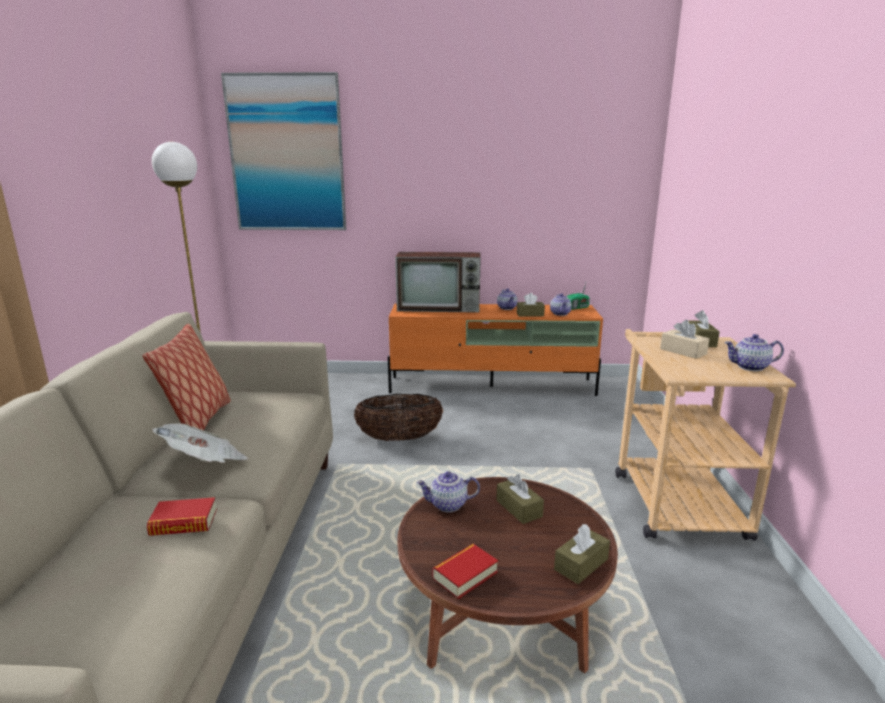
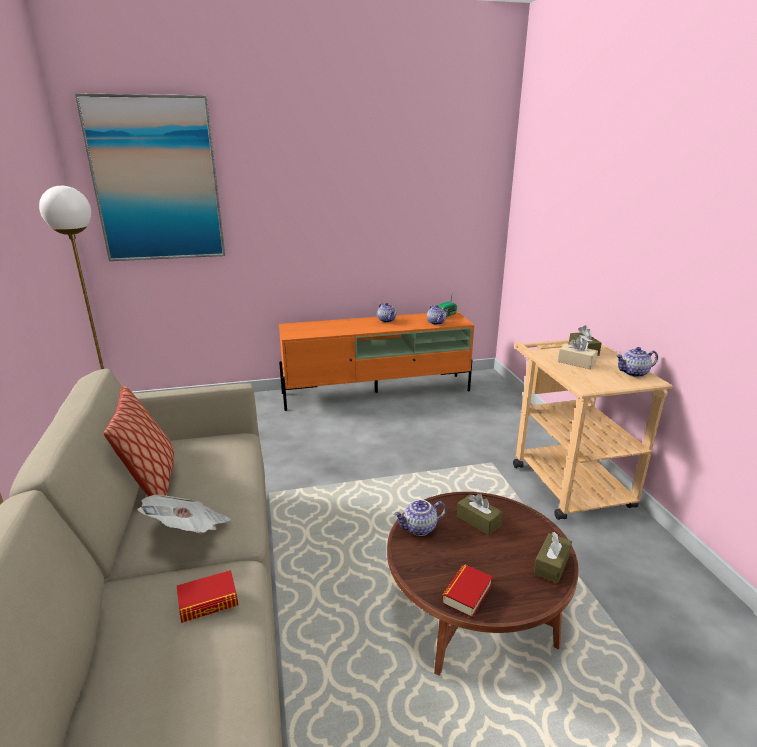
camera: 15 degrees left, 5 degrees up
(399, 438) = (315, 457): basket -> none
(440, 308) = (325, 325): television -> none
(530, 314) = (410, 326): brown tissue box -> none

